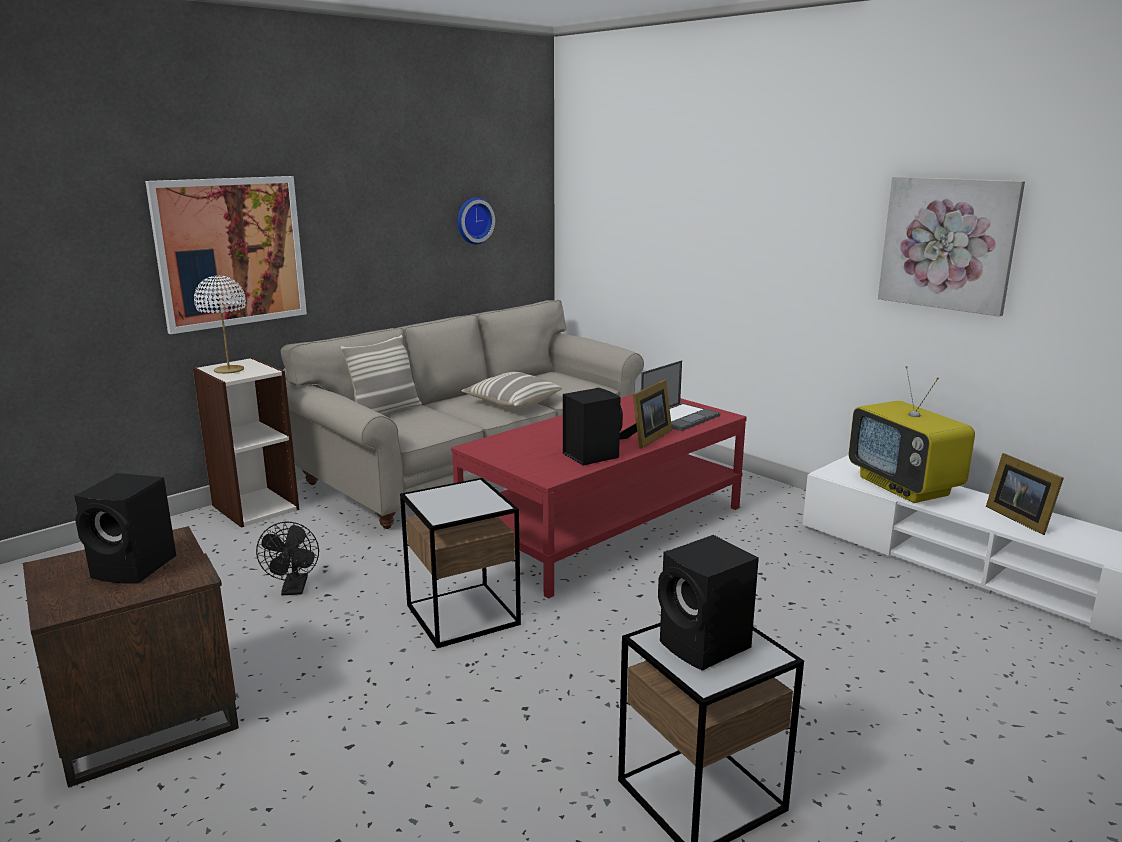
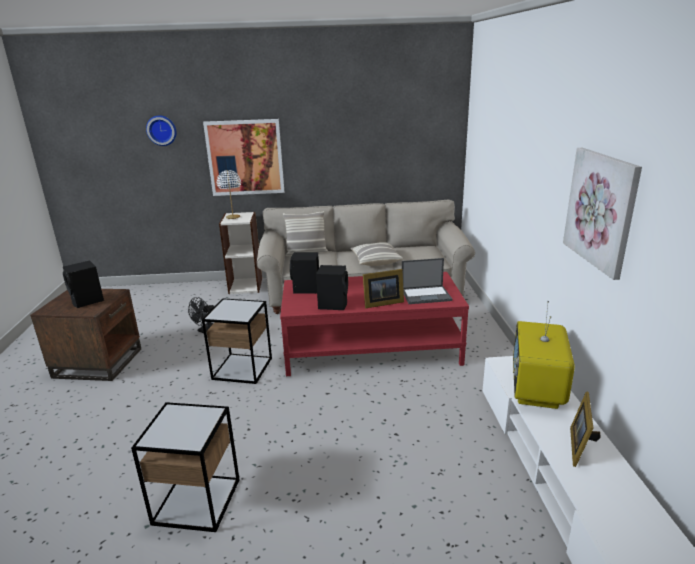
camera: 40 degrees right, 5 degrees up
(473, 220) = (398, 145): wall clock -> wall clock (162, 130)
(706, 647) = (181, 424): black speaker -> black speaker (306, 289)

